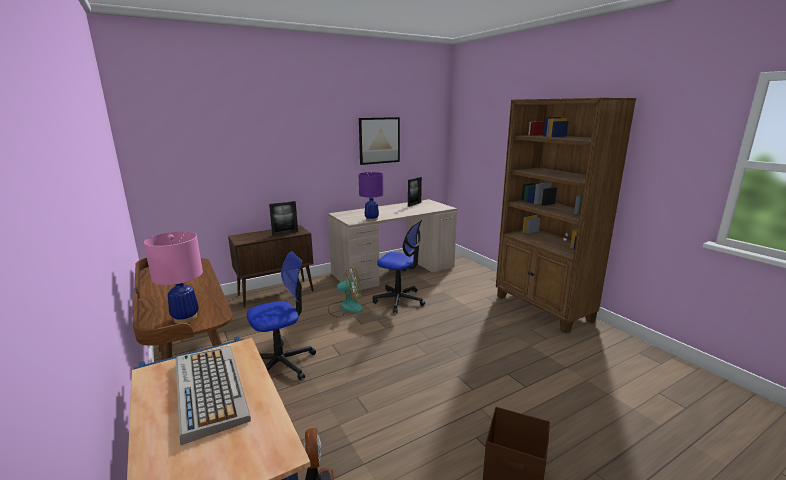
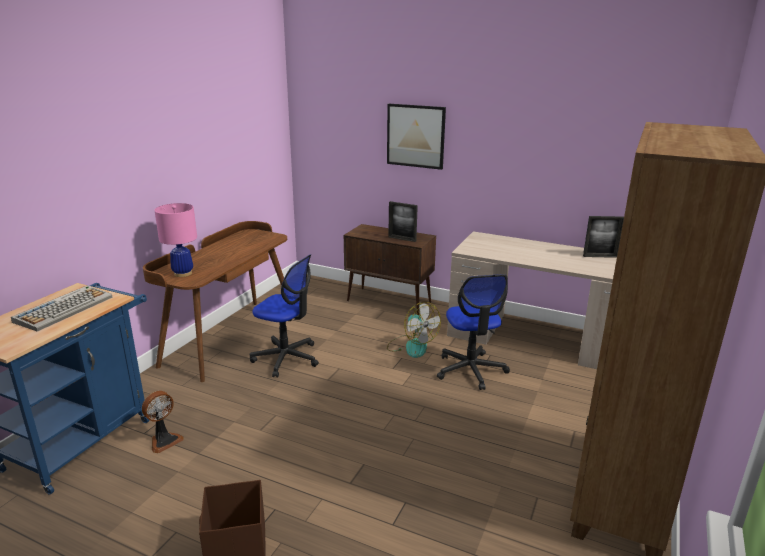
camera: 55 degrees right, 5 degrees up
(371, 219) = (491, 255): purple table lamp -> none
(379, 140) = (568, 148): picture -> picture (415, 136)

